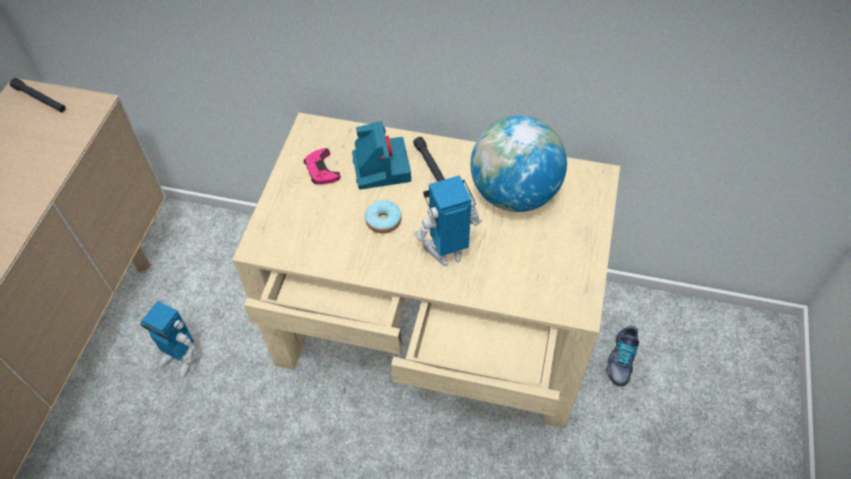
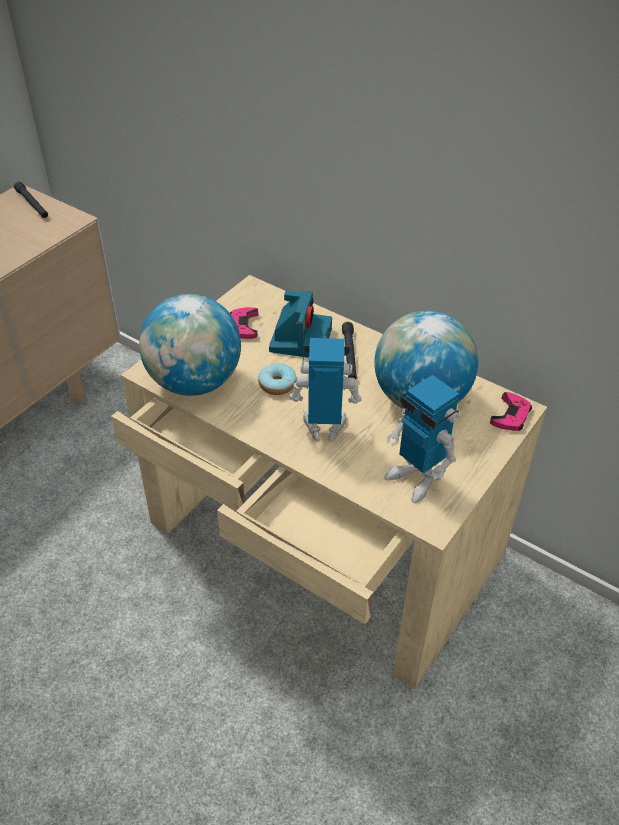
camera: 20 degrees right, 10 degrees down
(180, 359) = (70, 488): toy robot -> toy robot (416, 478)
(307, 244) = (195, 382): none -> globe
(595, 184) = (511, 415): none -> pink game controller
(621, 359) = (509, 642): shoe -> none

